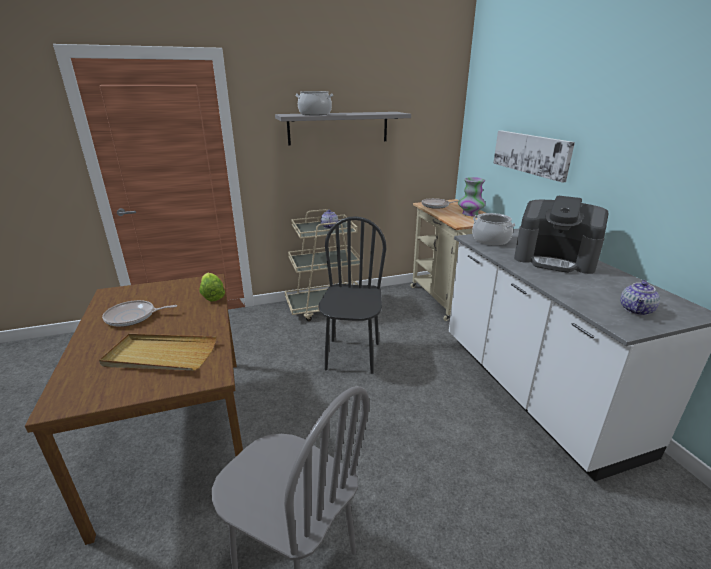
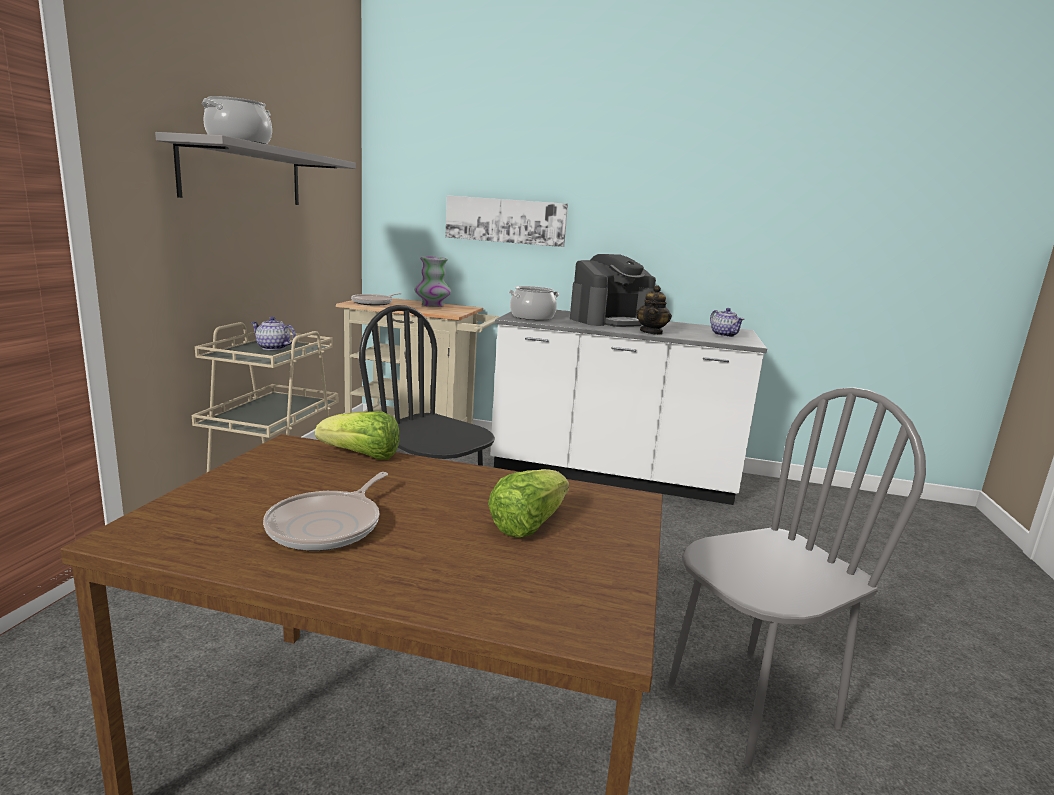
camera: 60 degrees left, 10 degrees down
(160, 355) = (528, 524): beige tray -> lettuce
(549, 282) = (651, 332): none -> teapot

